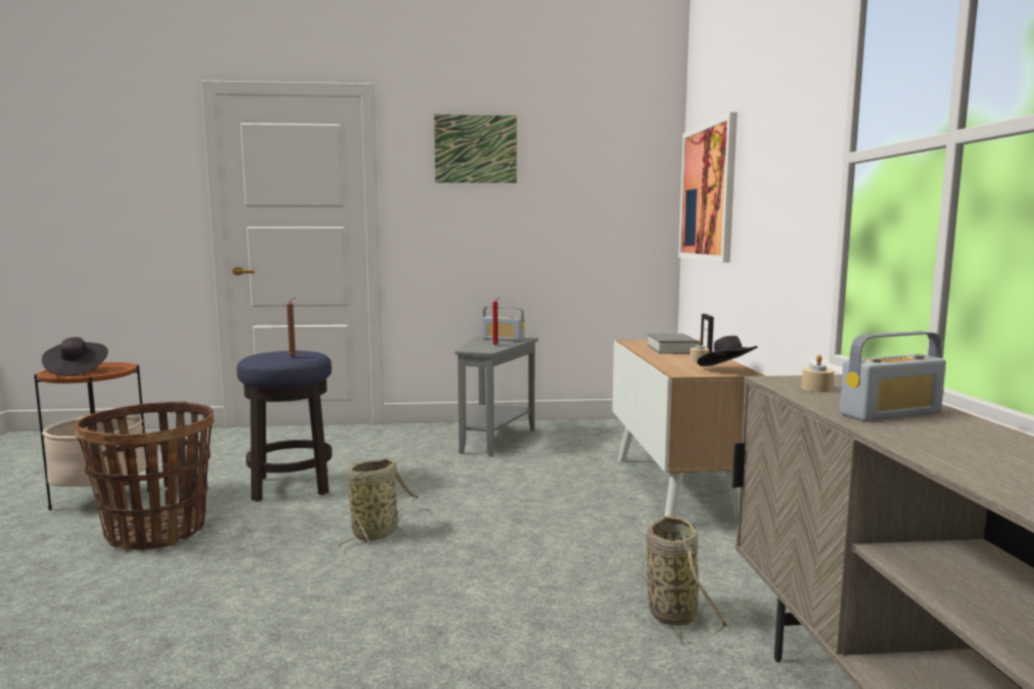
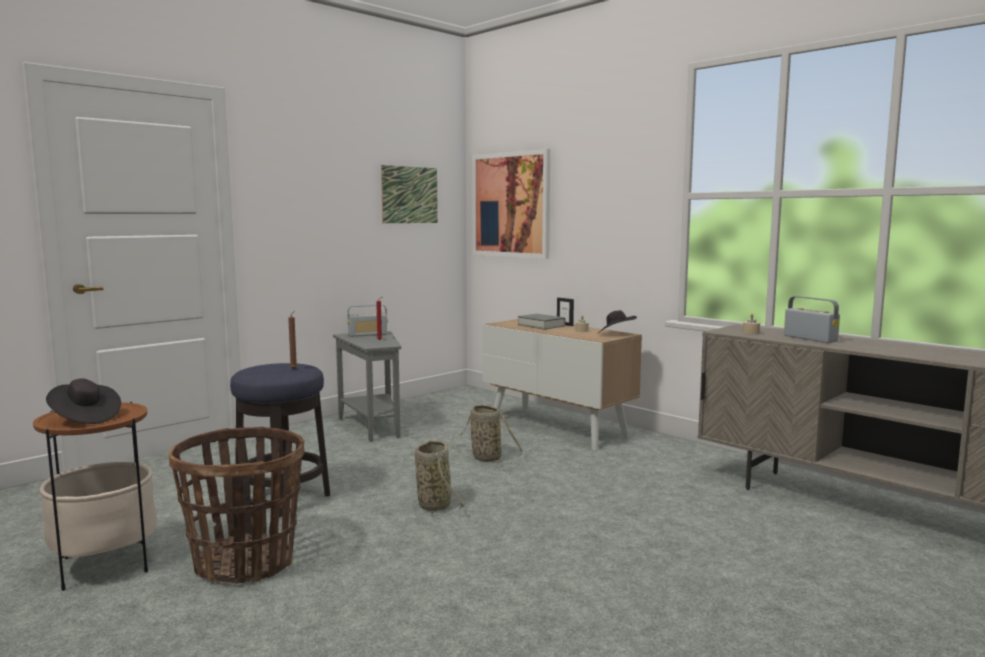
camera: 40 degrees left, 0 degrees up
(475, 149) = (318, 159): picture -> picture (409, 195)
(670, 611) = (674, 486): basket -> basket (484, 457)
(890, 413) = (810, 338): radio -> radio turned 60 degrees counterclockwise

